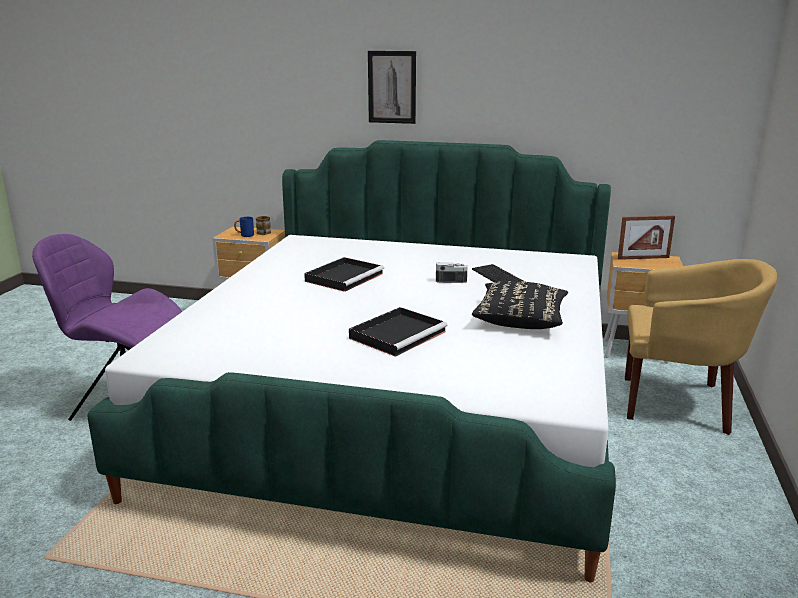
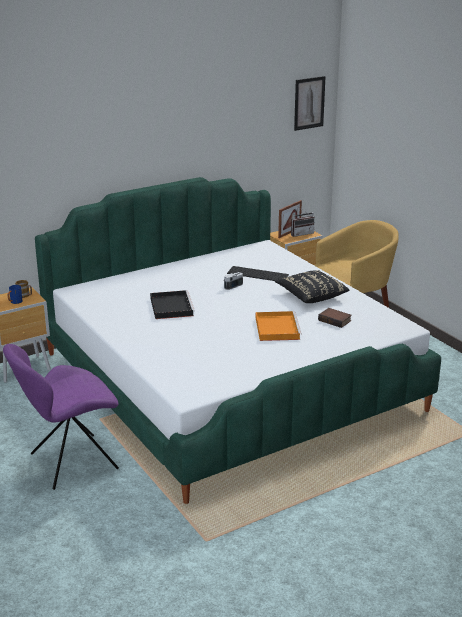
camera: 45 degrees left, 5 degrees up
(392, 87) = (112, 150): picture -> picture (309, 103)
(398, 334) = (276, 328): black tray -> orange tray
(489, 355) = (335, 320): none -> book
(657, 263) = (301, 234): none -> radio

